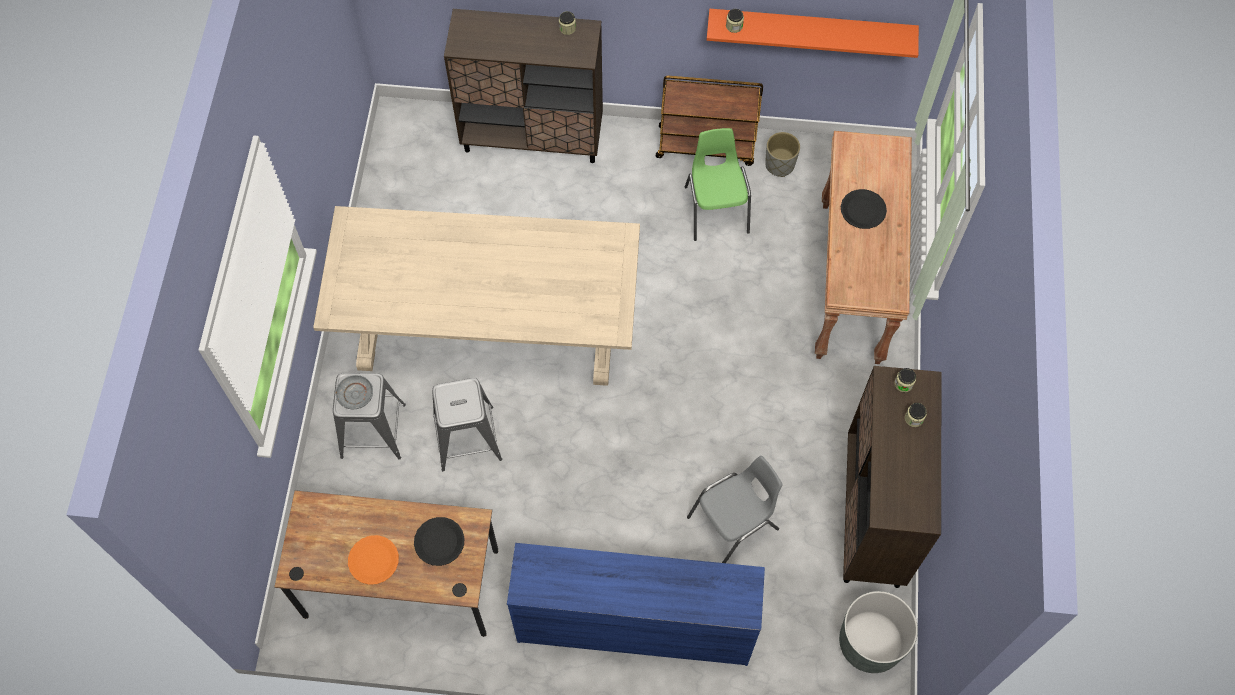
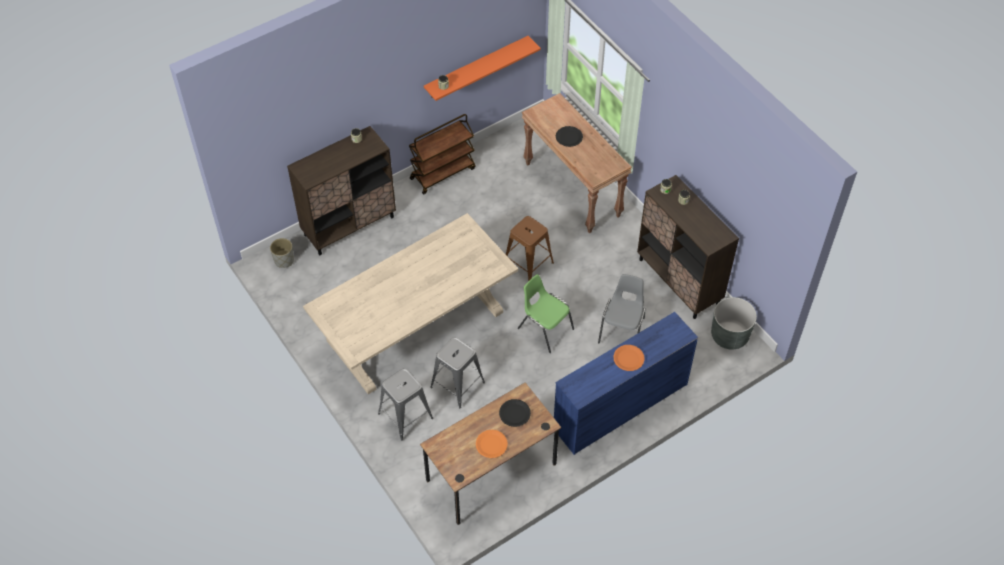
camera: 40 degrees left, 10 degrees down
(355, 395) = (400, 386): grey plate -> none
(639, 585) = (628, 358): none -> orange plate
(698, 343) = (528, 264): none -> brown stool
(716, 208) = (476, 199): green chair -> green chair (545, 328)
(779, 164) = (487, 159): grey planter -> grey planter (284, 260)

